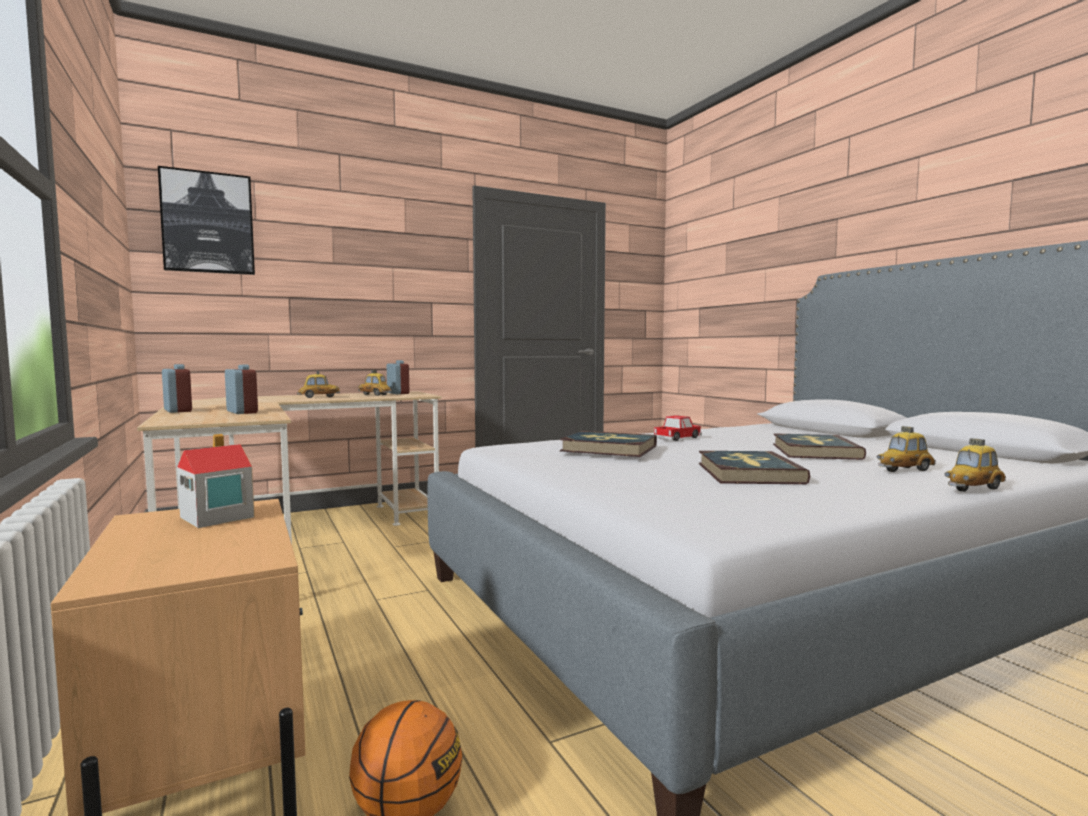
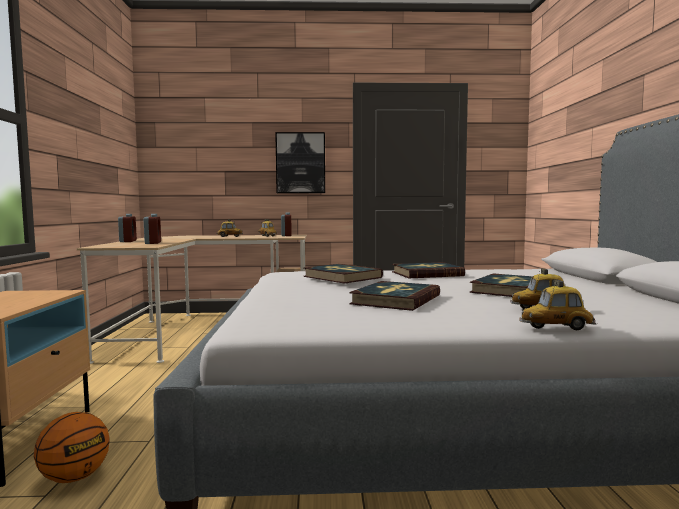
camera: 25 degrees right, 0 degrees up
(208, 223) = (177, 127): picture -> picture (300, 163)
(216, 517) = (34, 295): toy house -> none
(677, 438) = (426, 274): toy car -> book

